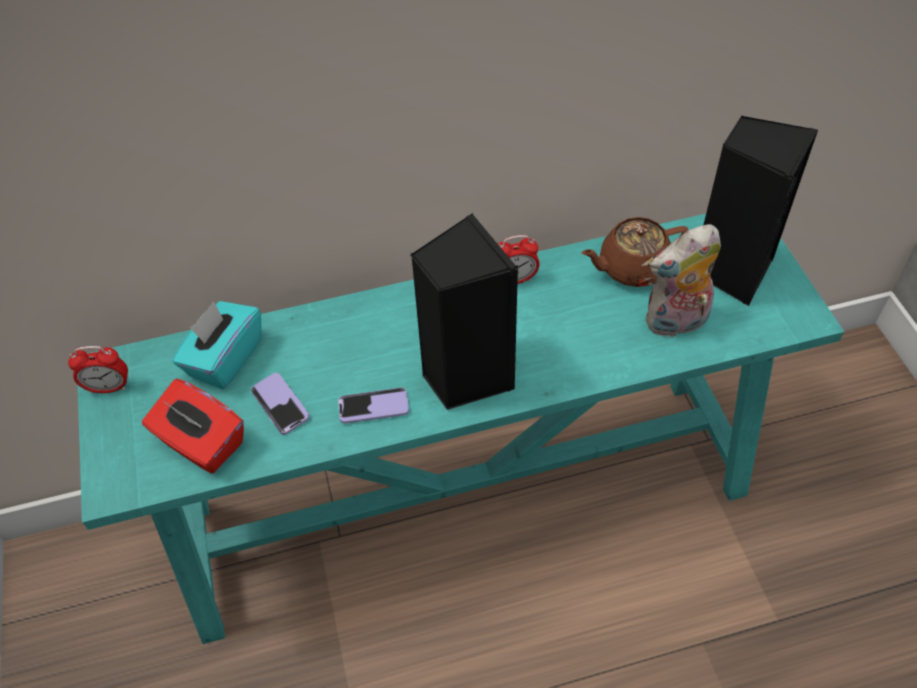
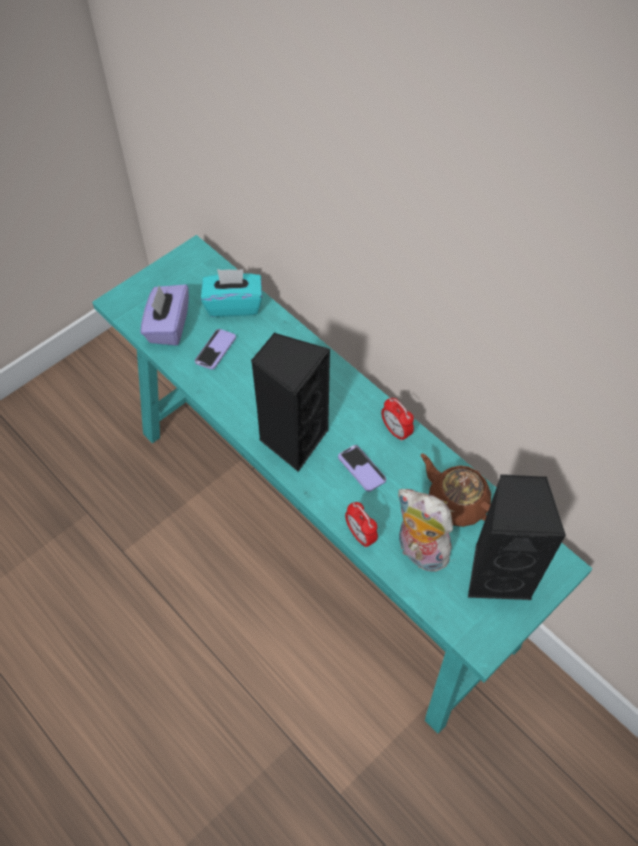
camera: 60 degrees right, 5 degrees up
(109, 387) = (182, 262): alarm clock -> alarm clock (360, 535)
(201, 443) = (168, 326): red tissue box -> purple tissue box
(373, 407) = (240, 399): phone -> phone (361, 469)

